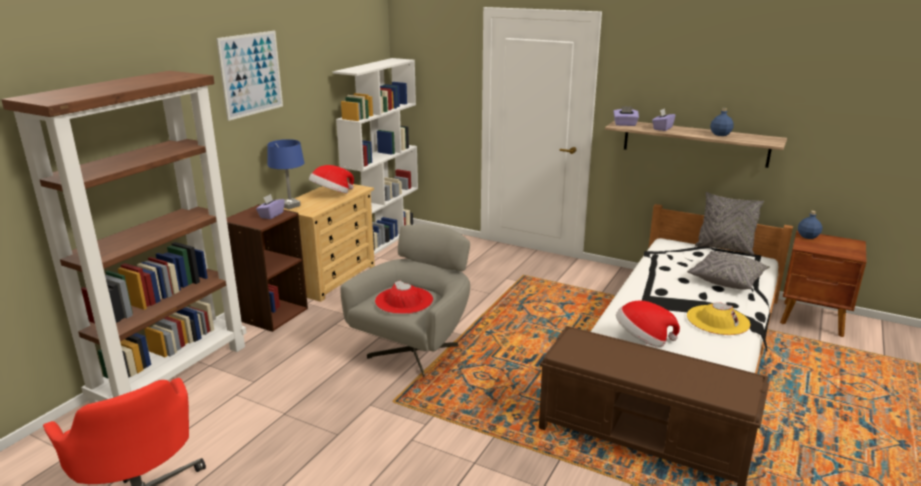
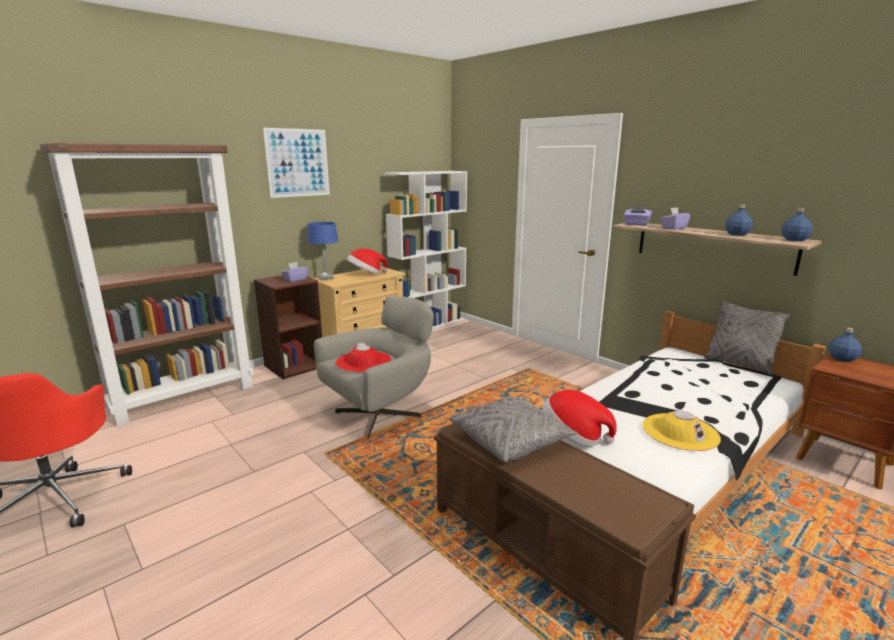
camera: 20 degrees right, 5 degrees down
(727, 279) = (721, 393): grey pillow -> grey pillow (511, 441)
(768, 139) = (795, 240): none -> blue bottle

